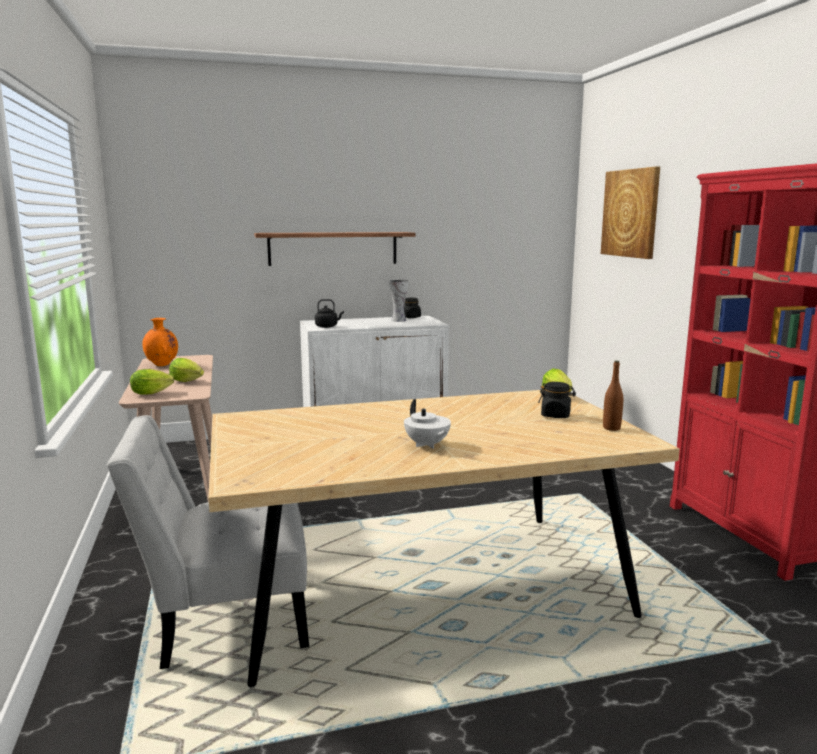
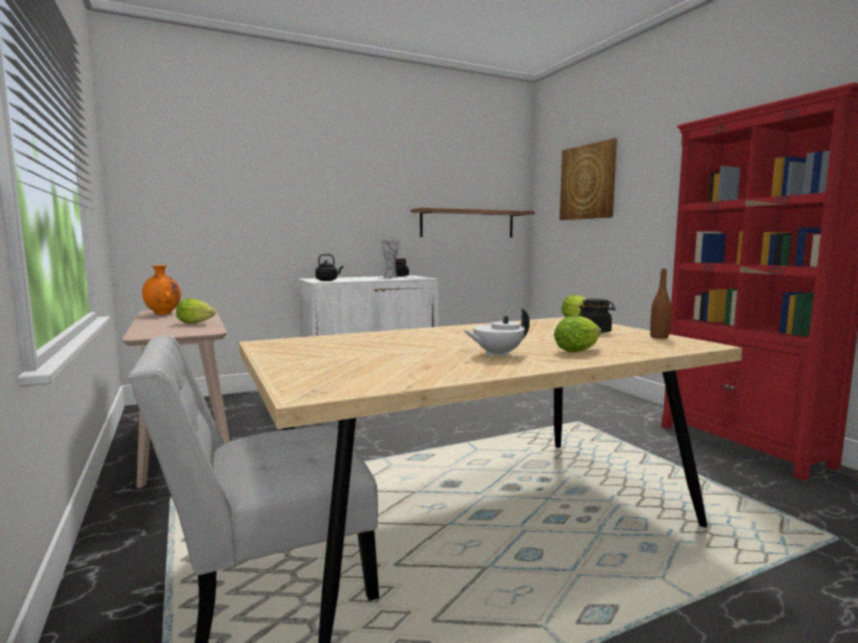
camera: 10 degrees left, 5 degrees down
(153, 393) = (161, 332): lettuce -> lettuce (579, 350)
(333, 248) = (327, 212): shelf -> shelf (468, 224)
(427, 445) = (497, 354): white teapot -> white teapot turned 105 degrees clockwise

